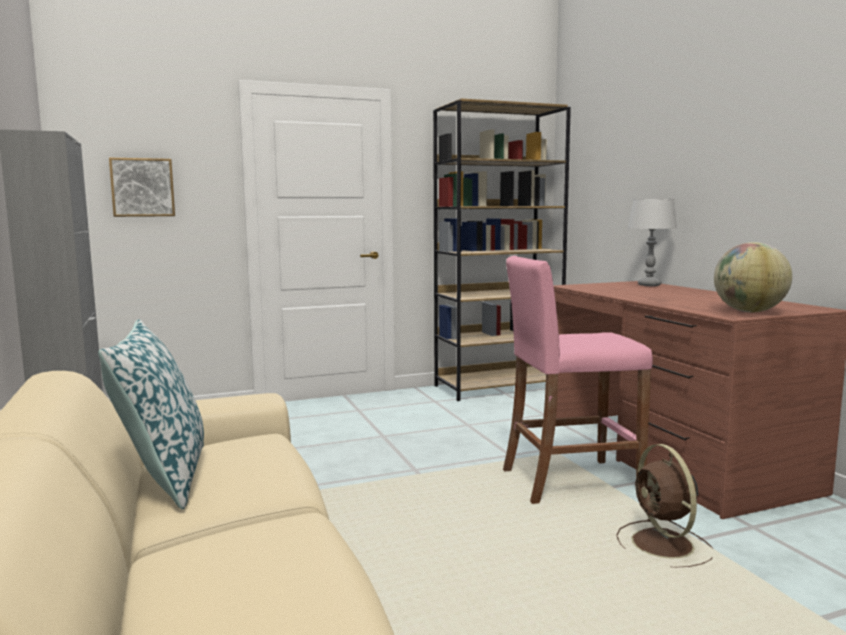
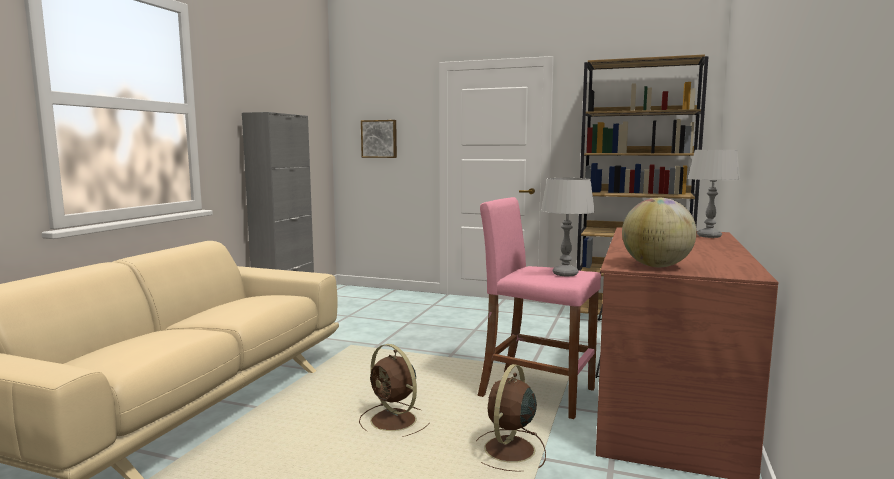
camera: 40 degrees right, 0 degrees up
(163, 477) = (221, 303): pillow -> none
(515, 565) = (395, 421): none -> brown fan
(609, 337) = (565, 274): none -> grey table lamp

